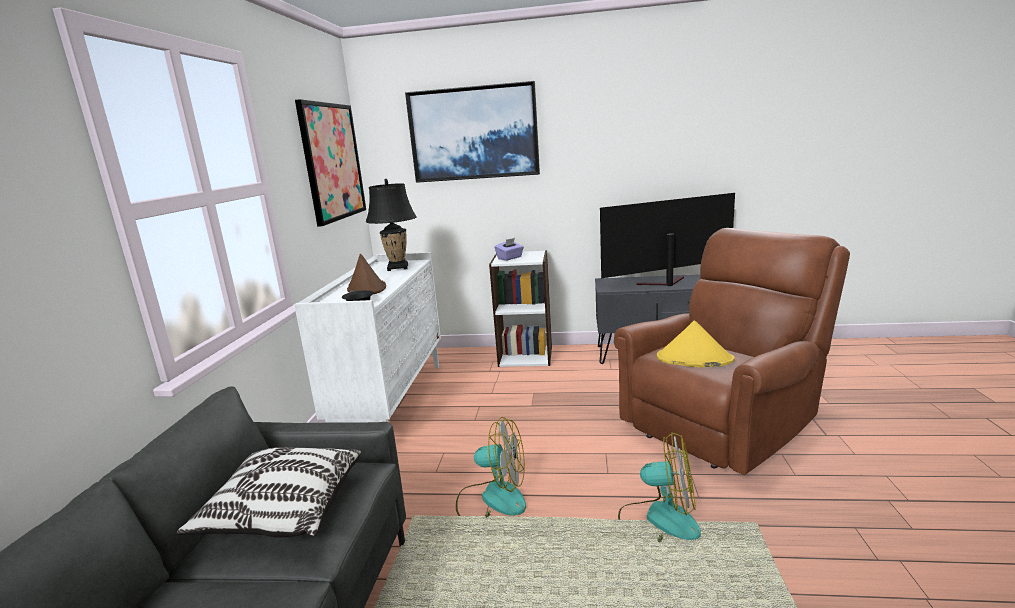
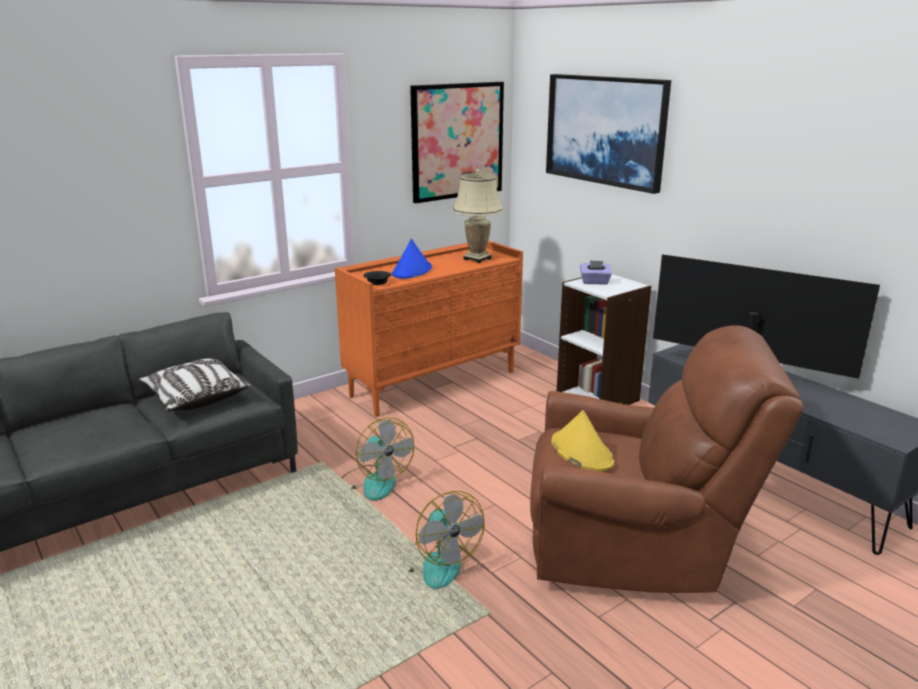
camera: 45 degrees right, 5 degrees up
(366, 288) = (412, 271): brown hat -> blue hat
(393, 402) = (435, 383): white cabinet -> orange cabinet
(397, 268) = (477, 259): black table lamp -> beige table lamp

